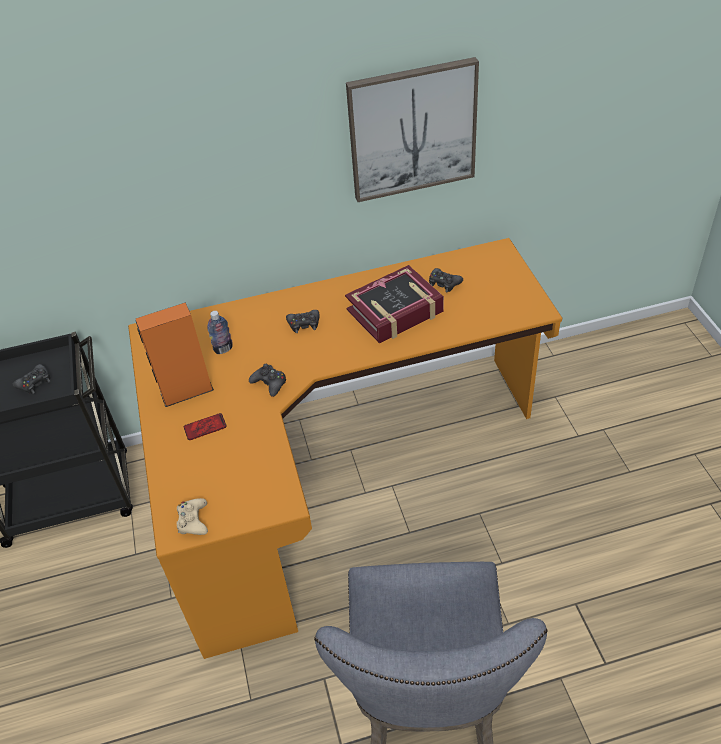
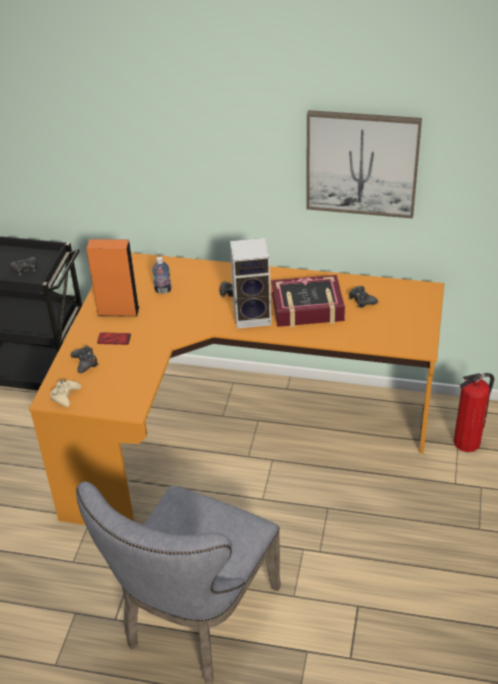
camera: 25 degrees right, 5 degrees down
(269, 383) = (178, 326): black game controller -> black game controller (85, 362)
(345, 341) = (254, 316): none -> speaker
(561, 390) = (467, 442): none -> fire extinguisher

